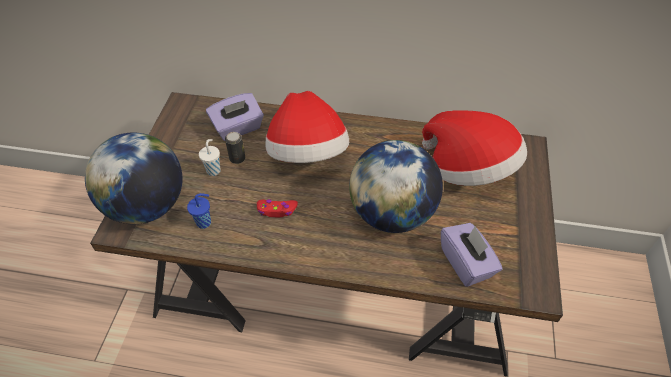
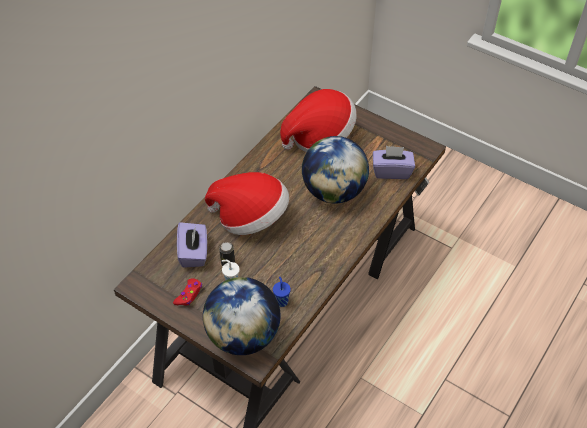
camera: 65 degrees left, 0 degrees up
(277, 210) = (295, 254): red game controller -> red game controller (189, 295)

